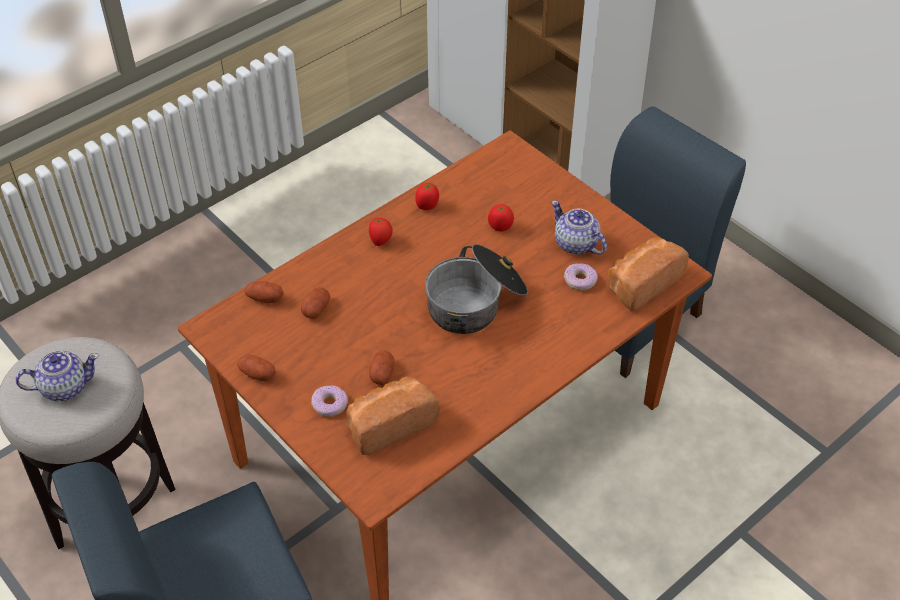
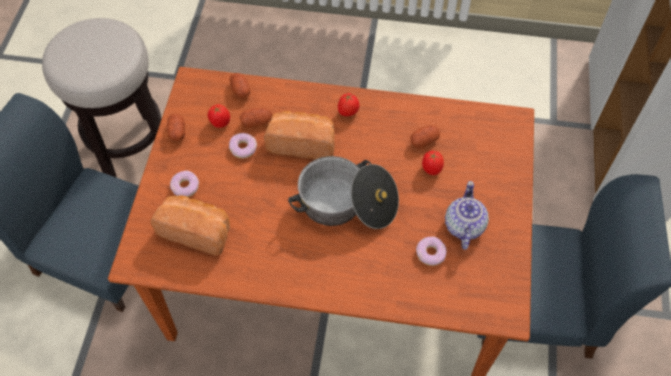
camera: 50 degrees right, 10 degrees up
(64, 387) = (87, 51): teapot -> none
(334, 336) = (243, 148): none -> donut
(382, 373) = (235, 196): potato -> potato (424, 140)
(427, 206) = (406, 114): tomato -> tomato (220, 123)
(641, 283) = (468, 295): bread -> bread (302, 142)

